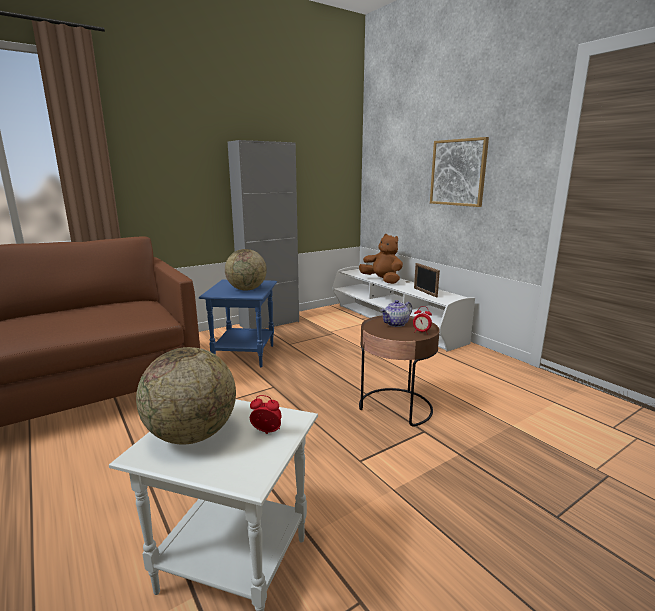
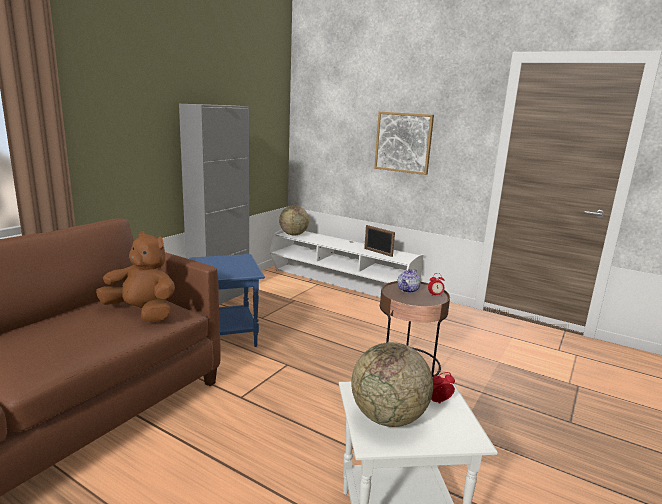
camera: 25 degrees left, 0 degrees up
(247, 289) = (235, 267): globe -> globe (293, 234)
(382, 280) = (328, 242): brown plush toy -> brown plush toy (142, 313)

